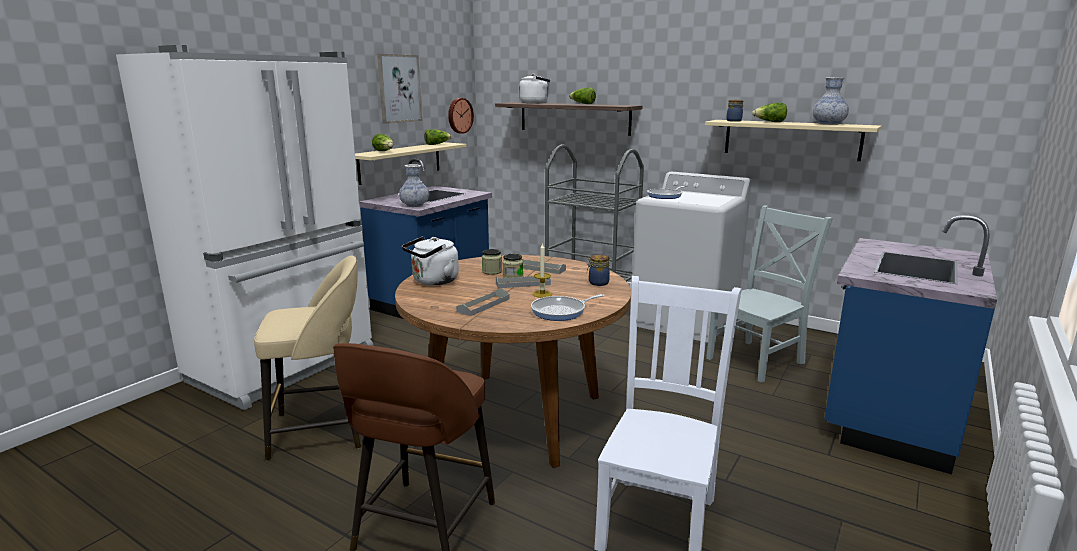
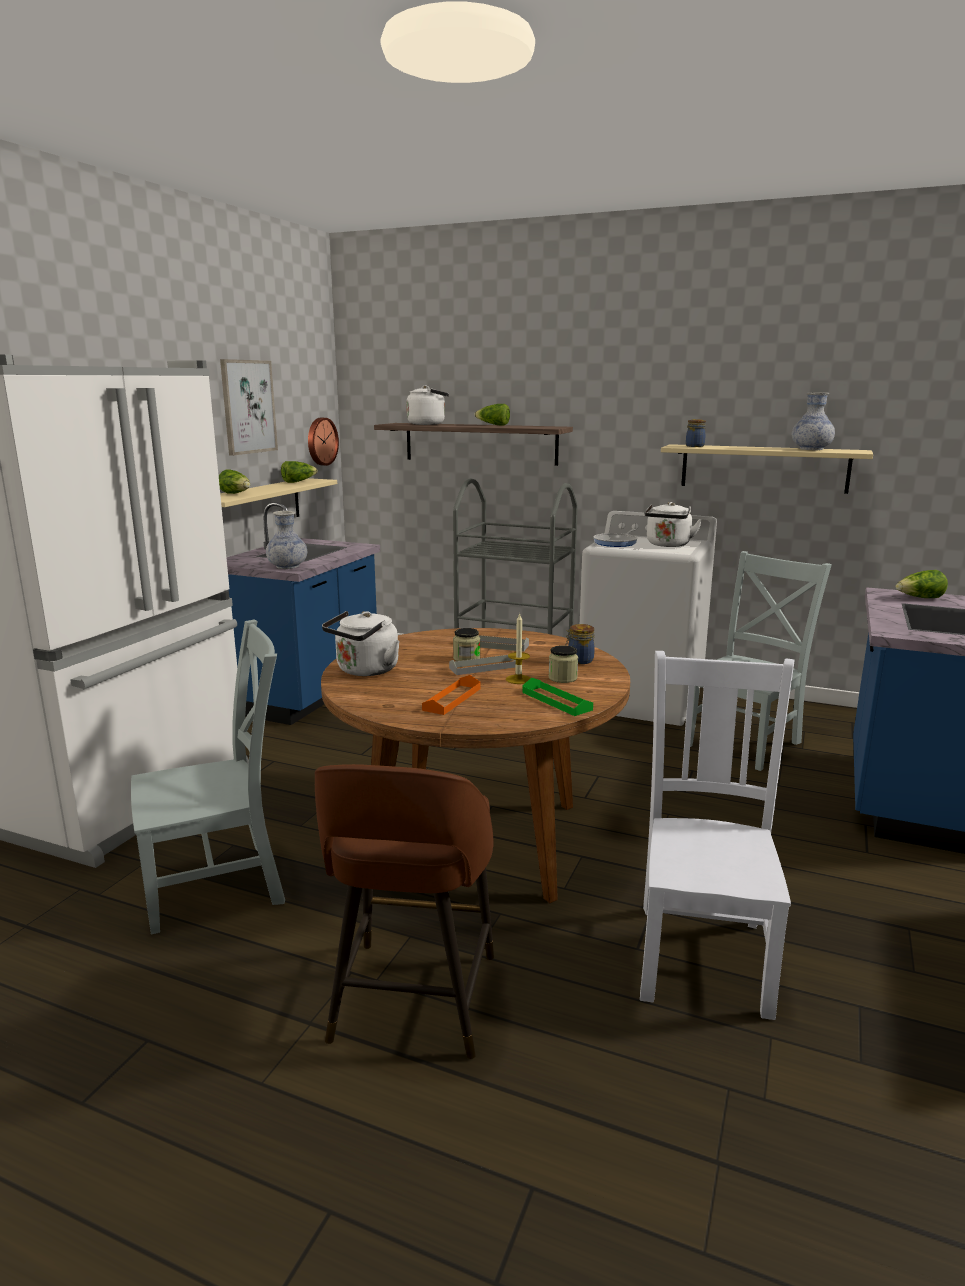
camera: 10 degrees left, 0 degrees up
(322, 430) = (221, 885): beige stool -> grey chair
(483, 305) = (452, 699): grey tray -> orange tray
(492, 271) = (435, 653): jar -> jar (562, 678)
(561, 311) = (556, 701): frying pan -> green tray
(706, 199) = (668, 545): none -> white kettle
(769, 122) = (739, 447): lettuce -> lettuce (919, 598)

